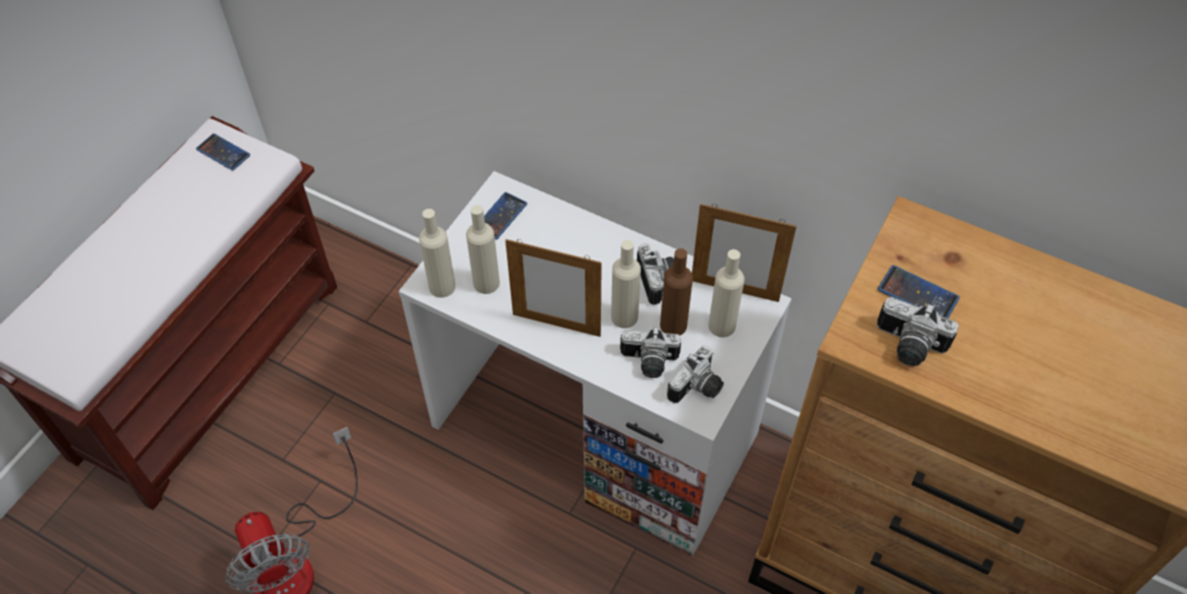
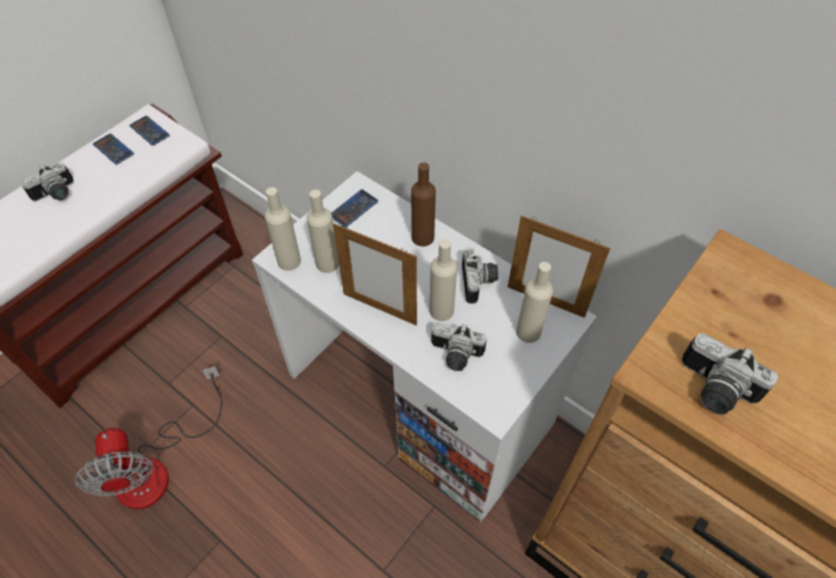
camera: 10 degrees right, 0 degrees up
(673, 325) = (484, 324): brown bottle -> brown bottle (422, 237)
(698, 388) = (496, 387): camera -> camera (56, 194)
(917, 294) = (730, 334): phone -> phone (113, 149)

